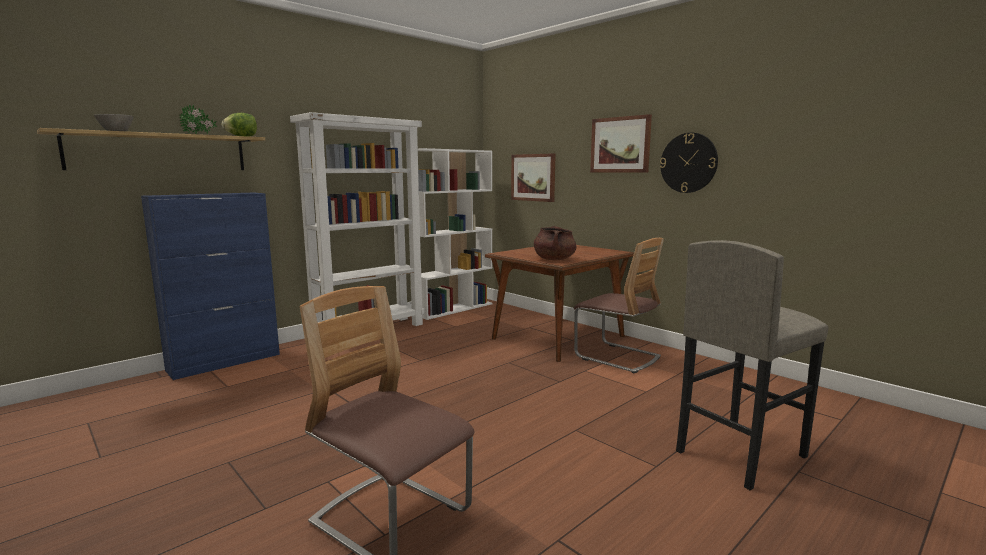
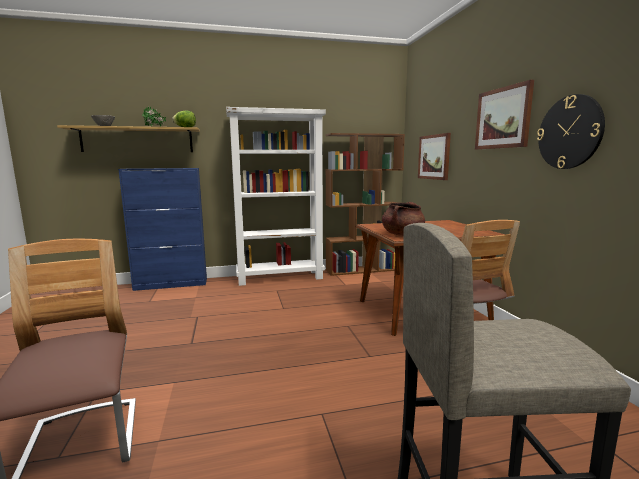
camera: 30 degrees right, 0 degrees up
(454, 309) = (362, 270): white bookcase -> brown bookcase

